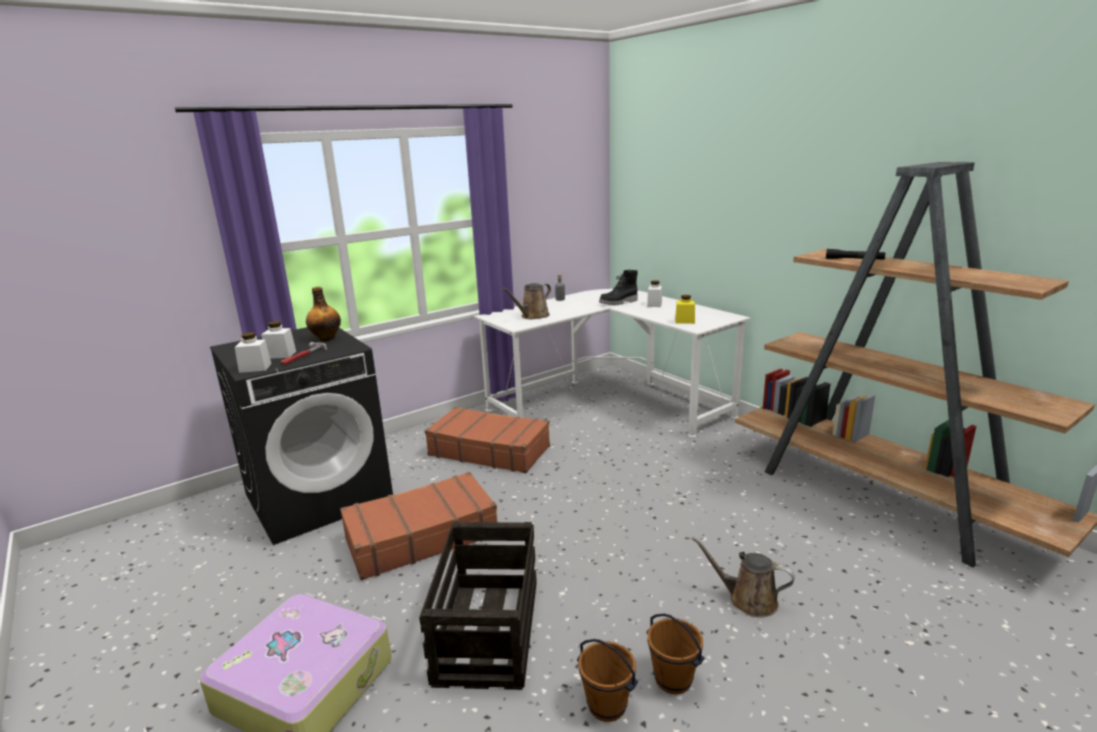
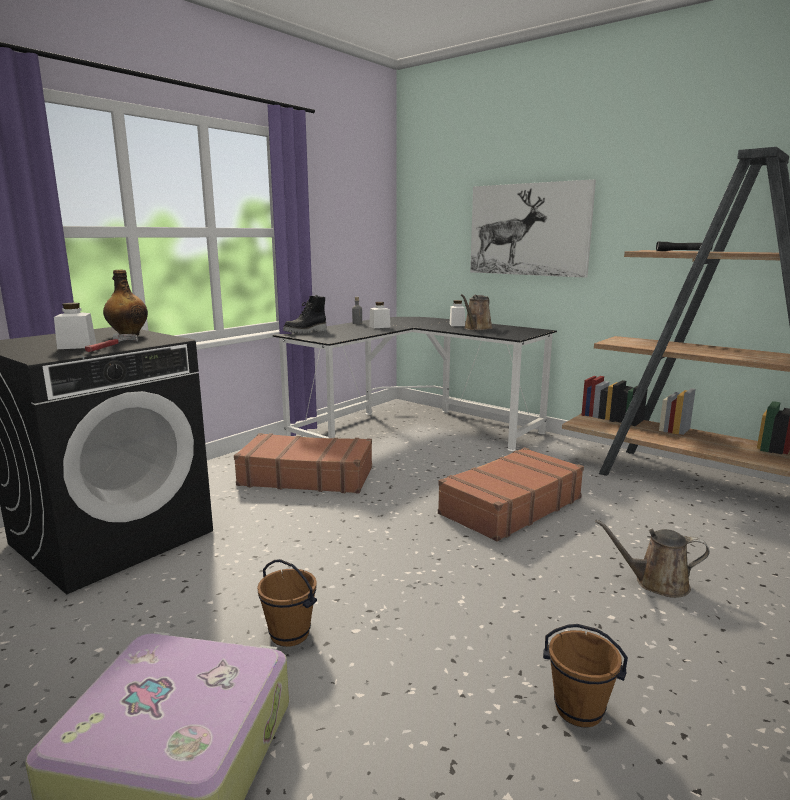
camera: 15 degrees left, 5 degrees down
(255, 368) = (50, 355): white jar -> white jar (379, 327)
(421, 536) = (264, 564): brown suitcase -> brown suitcase (510, 506)
(487, 629) = (394, 650): crate -> none
(533, 316) = (339, 333): brown watering can -> brown watering can (476, 328)
(609, 402) = (413, 428): white desk -> black desk
(619, 303) = (420, 324): black boot -> black boot (306, 332)
(672, 680) = (632, 670): brown bucket -> brown bucket (289, 634)
(684, 321) = (498, 333): yellow jar -> none
(726, 213) = (528, 229): none -> picture

